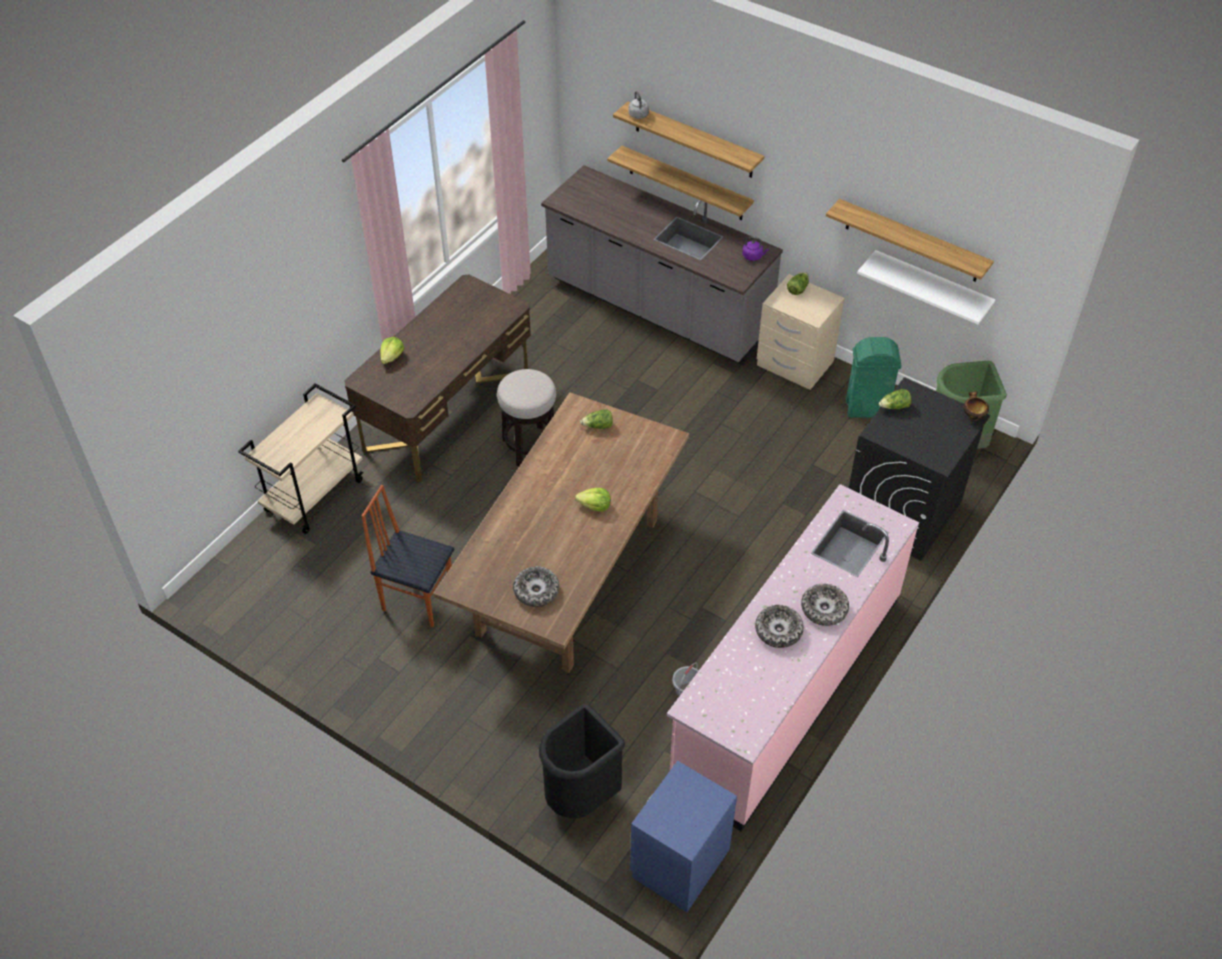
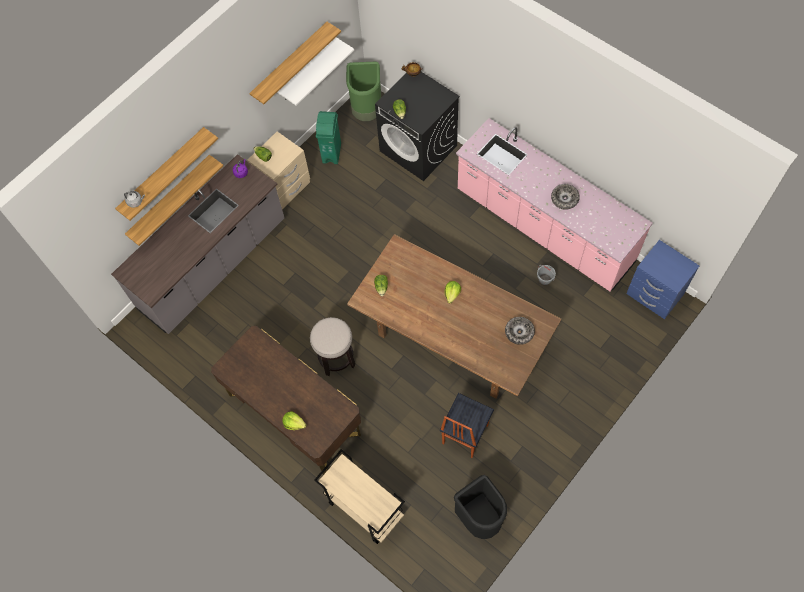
camera: 80 degrees left, 15 degrees up
(582, 796) = (613, 342): black trash can -> black trash can (479, 517)
(824, 609) = (550, 174): bowl -> none

